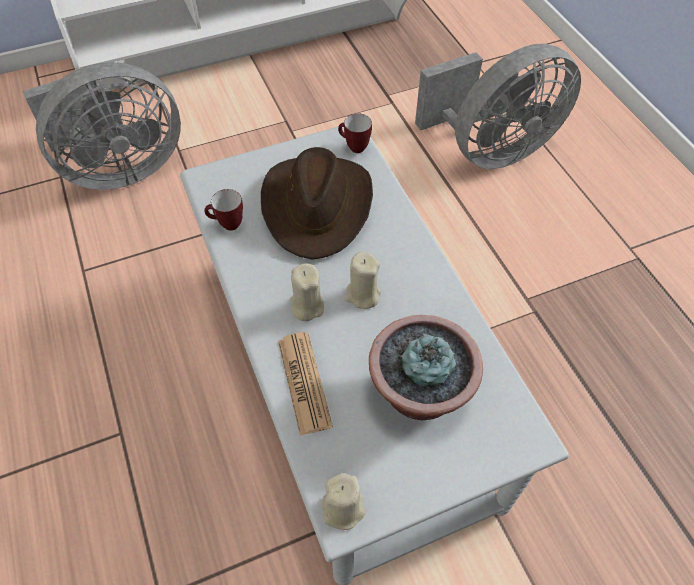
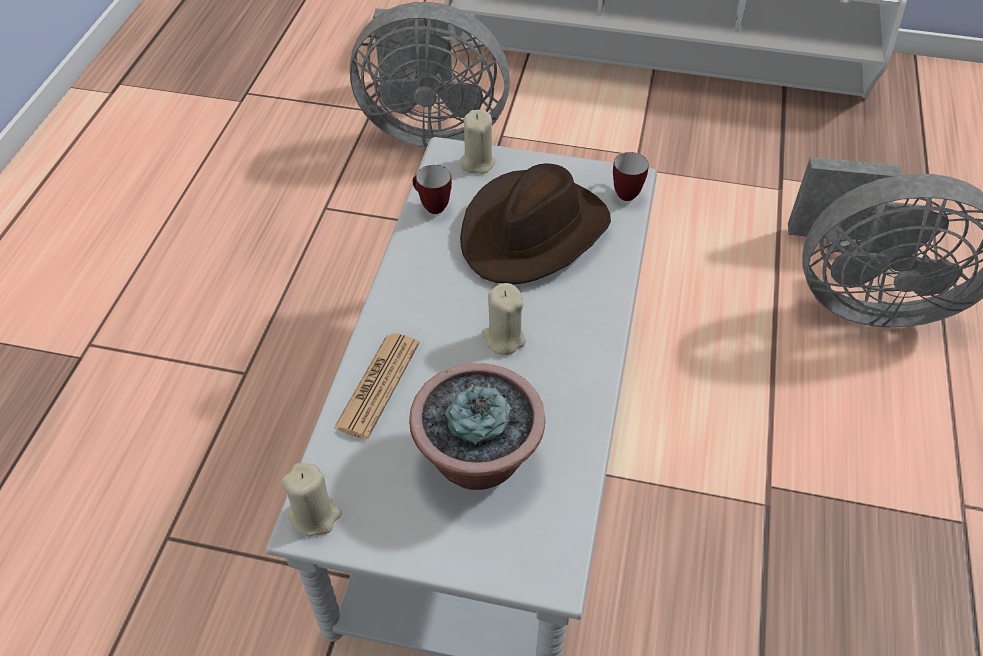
camera: 35 degrees right, 5 degrees down
(307, 306) = (440, 319): beige candle -> beige candle (477, 162)

